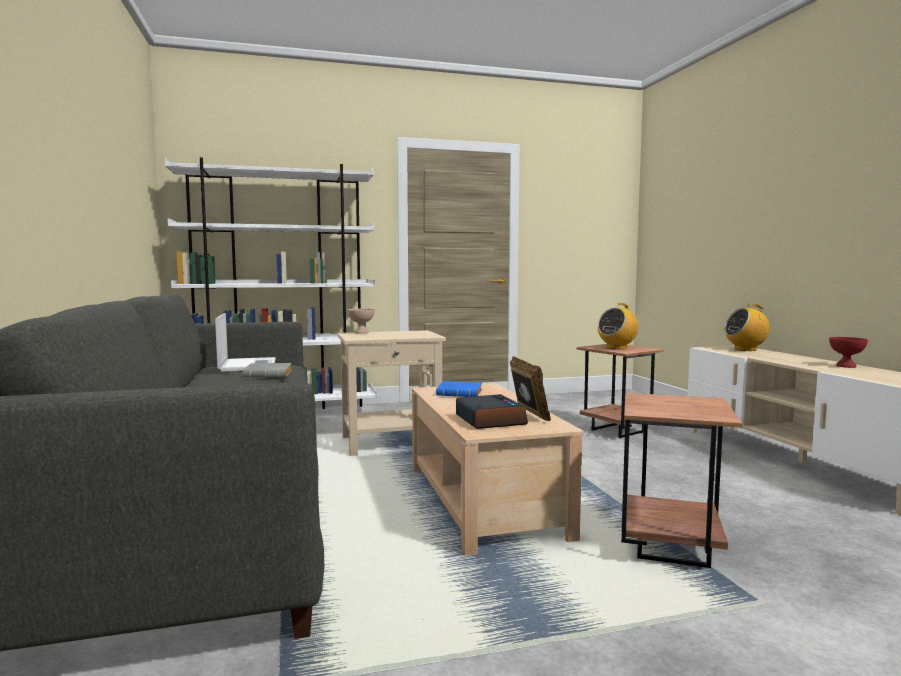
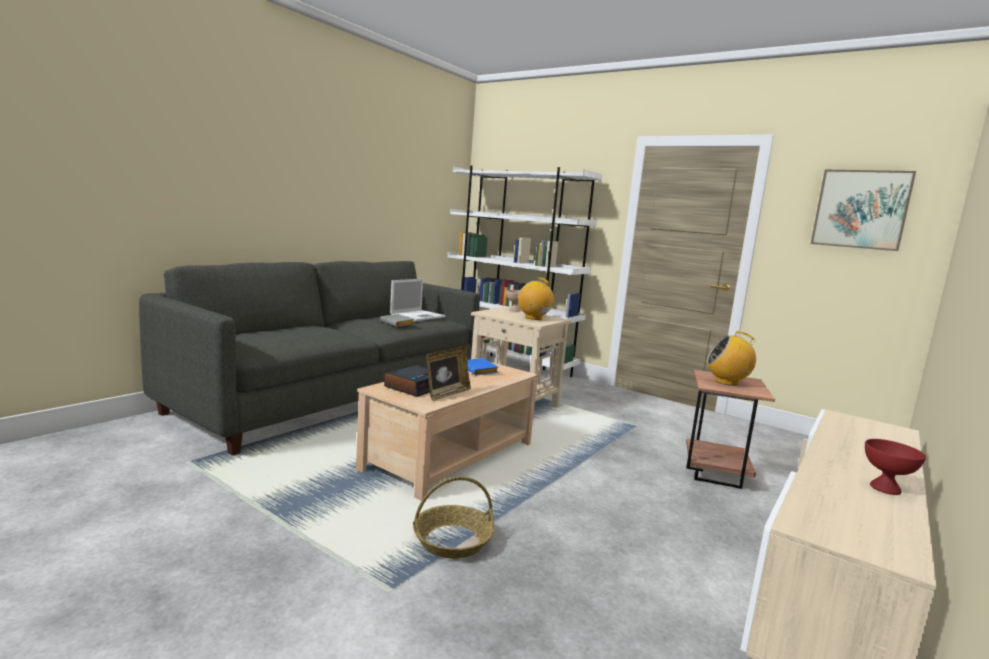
camera: 50 degrees right, 5 degrees up
(585, 206) = (860, 209): none -> picture
(673, 549) = (452, 541): brown side table -> basket
(745, 349) = (883, 433): radio -> radio (534, 318)

